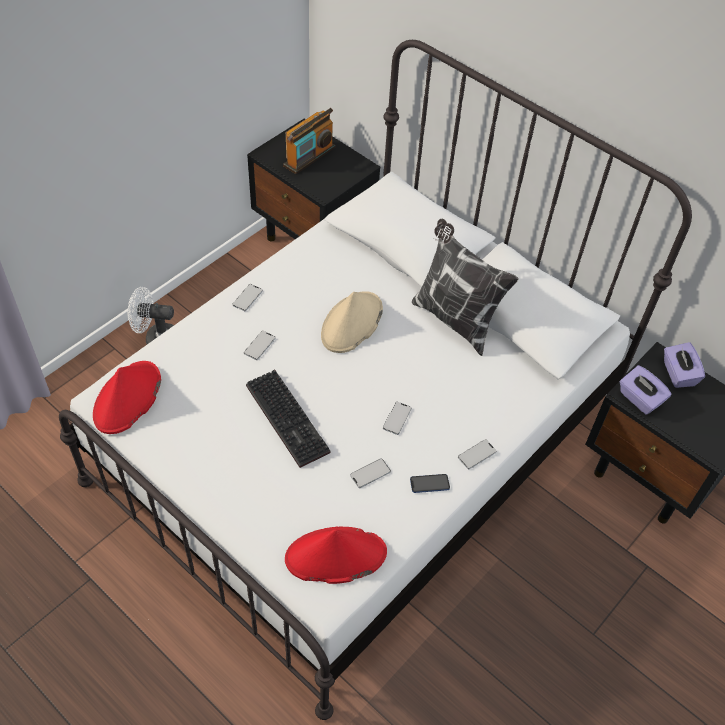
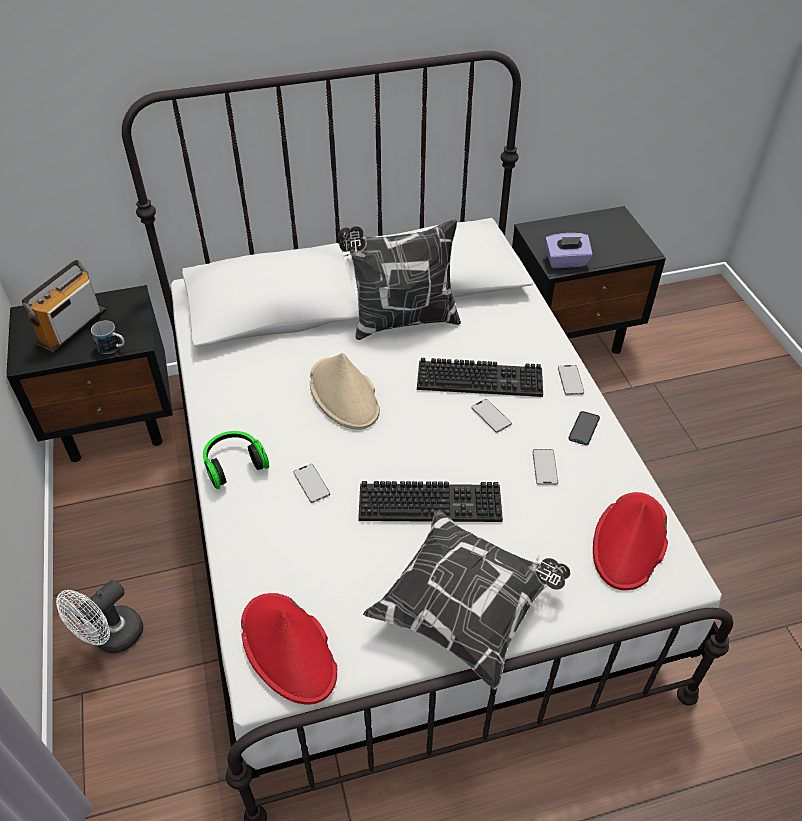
camera: 55 degrees left, 5 degrees down
(212, 479) = (467, 610): none -> pillow
(247, 298) = (234, 464): phone -> headphones
(309, 157) = (72, 328): radio -> radio turned 135 degrees counterclockwise
(309, 186) = (113, 348): none -> mug
(432, 396) = (482, 378): none -> keyboard
(678, 374) = (555, 229): purple tissue box -> none

